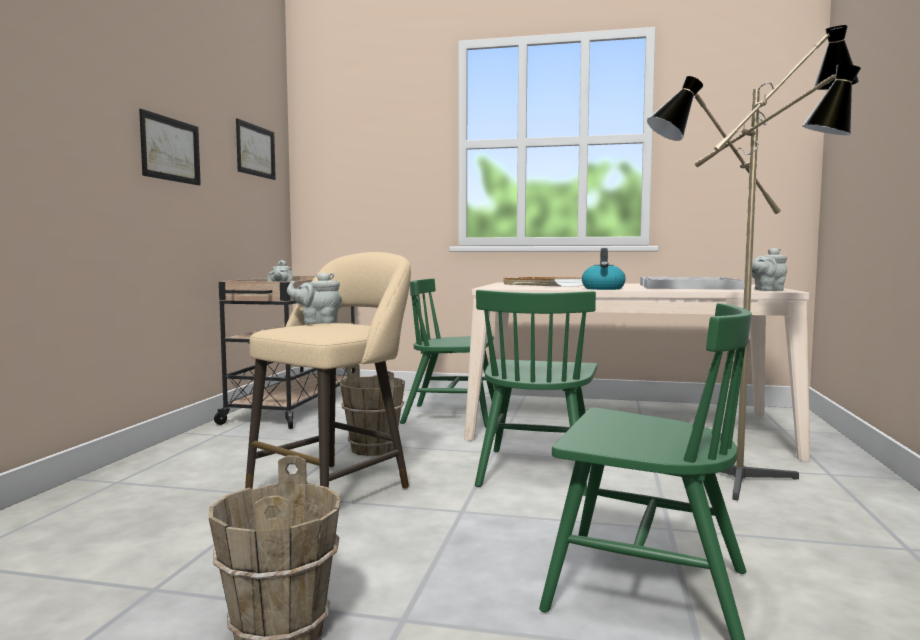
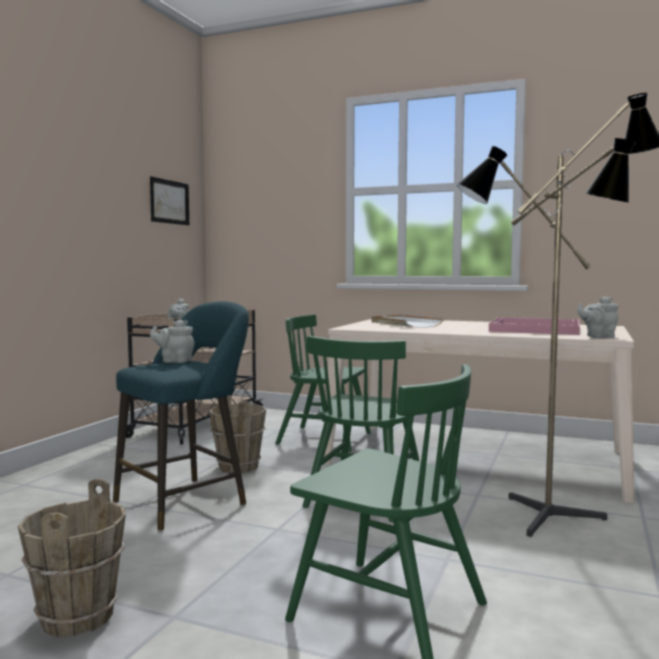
camera: 10 degrees right, 0 degrees up
(170, 149) = (85, 209): picture -> none
(335, 489) = (186, 501): beige stool -> turquoise stool
(603, 289) = (446, 331): kettle -> none
(689, 287) = (536, 329): white tray -> pink tray

